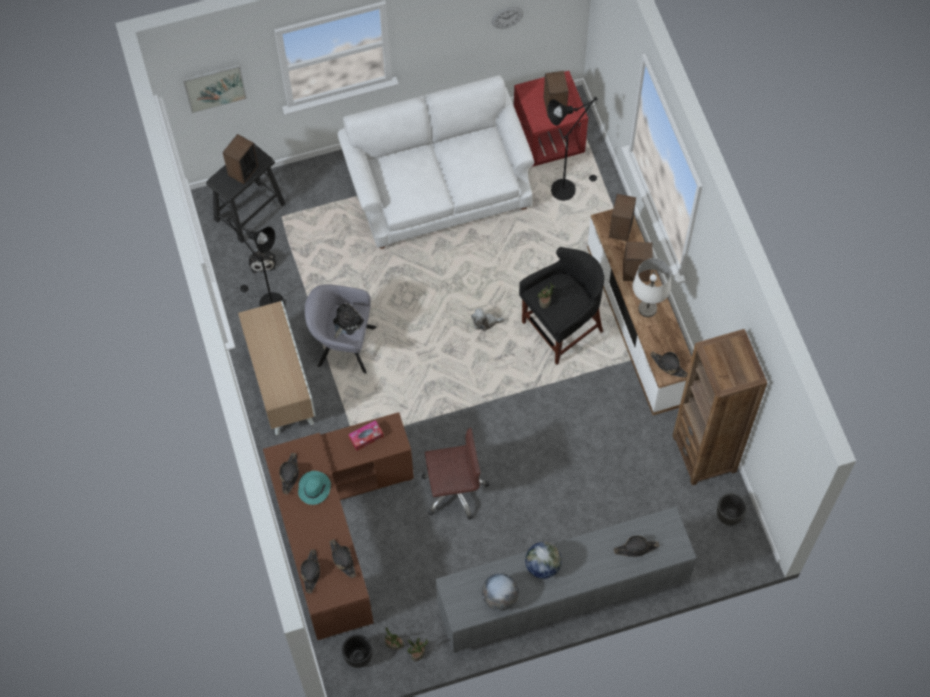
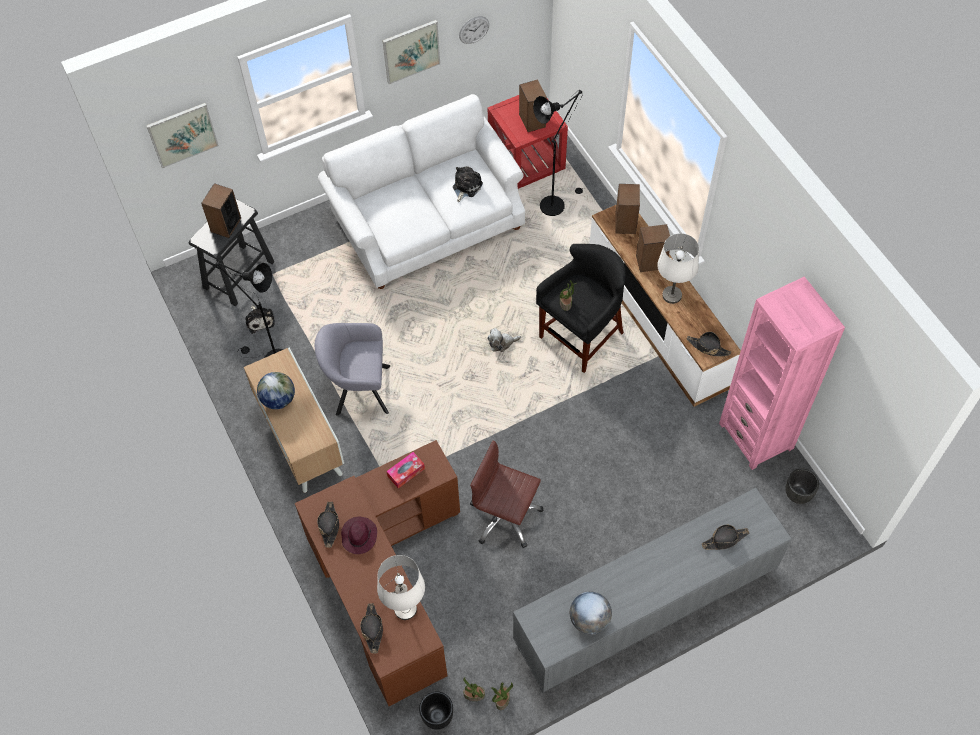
camera: 10 degrees left, 5 degrees down
(314, 488) = (359, 535): turquoise hat -> purple hat
(342, 559) = (405, 609): black hat -> white table lamp
(346, 322) = (360, 360): plush toy -> plush toy (466, 187)
(442, 32) = (411, 51): none -> picture
(454, 490) = (505, 517): brown office chair -> brown office chair turned 135 degrees counterclockwise
(542, 566) = (628, 576): globe -> globe (278, 399)
(704, 453) = (756, 436): brown bookcase -> pink bookcase

